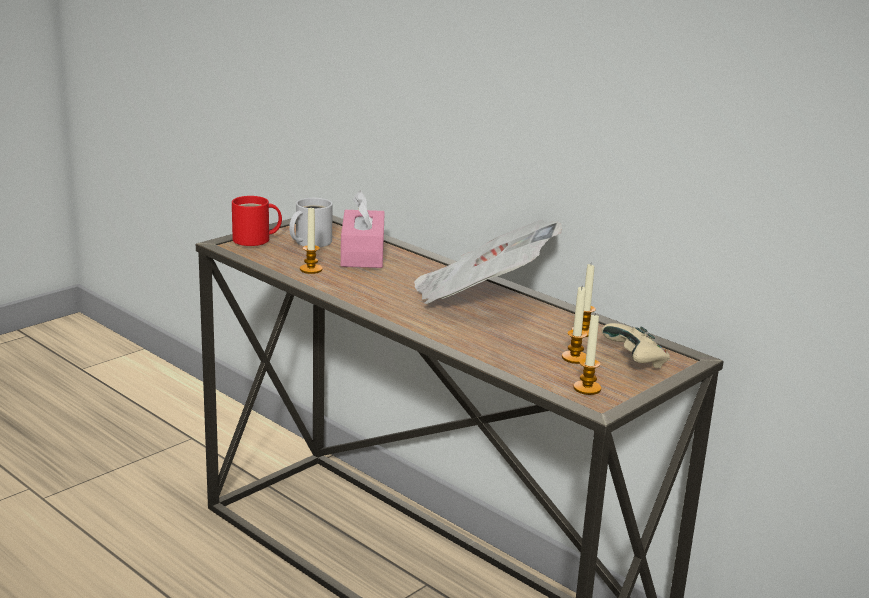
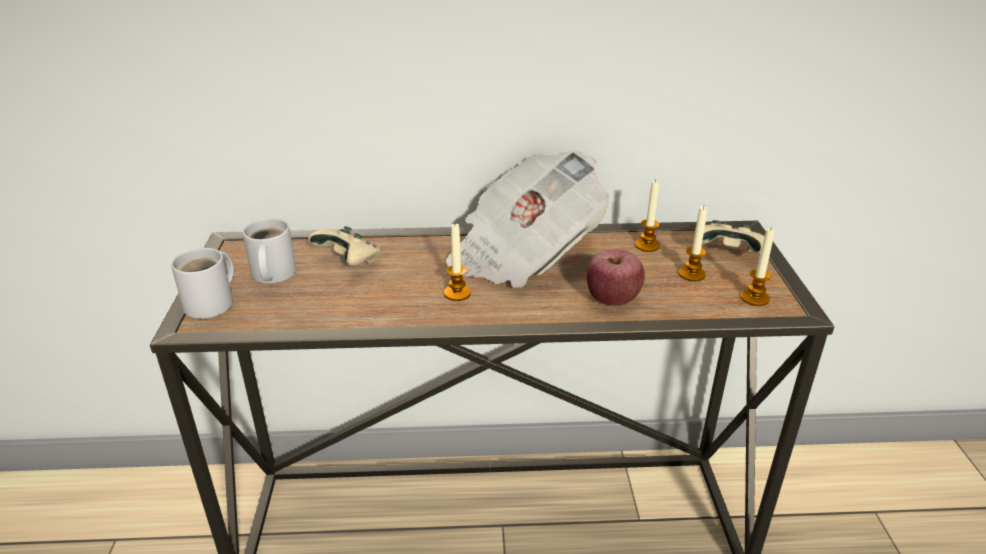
camera: 45 degrees left, 10 degrees up
(255, 240) = (213, 303): red mug -> white mug
(311, 269) = (335, 307): candle -> candle (457, 293)
(362, 253) = (349, 262): pink tissue box -> beige game controller
(481, 341) = (612, 299): none -> apple

